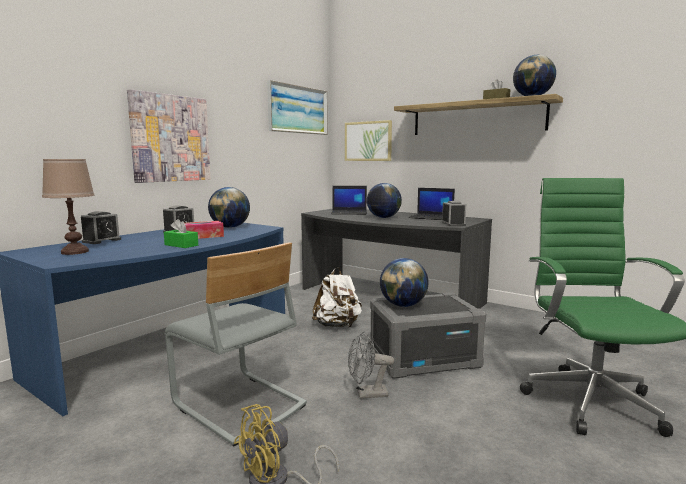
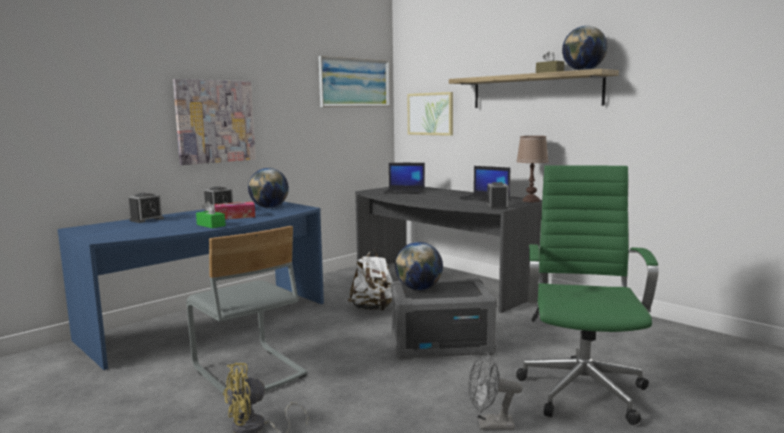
camera: 10 degrees right, 0 degrees up
(75, 252) = (119, 230): brown table lamp -> brown table lamp (531, 201)
(367, 394) = (366, 370): grey fan -> grey fan (489, 425)
(383, 217) = (433, 198): globe -> none

